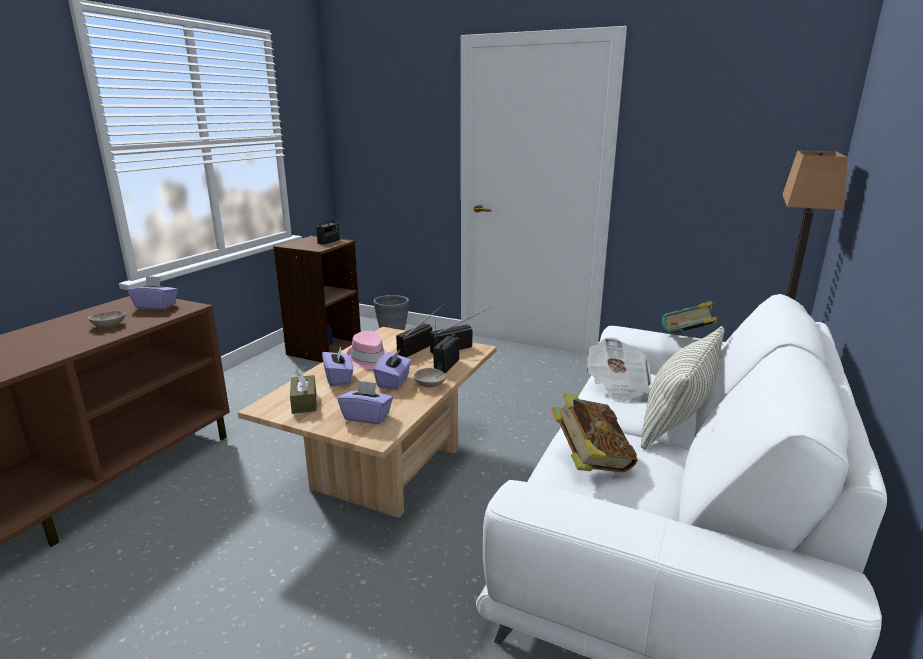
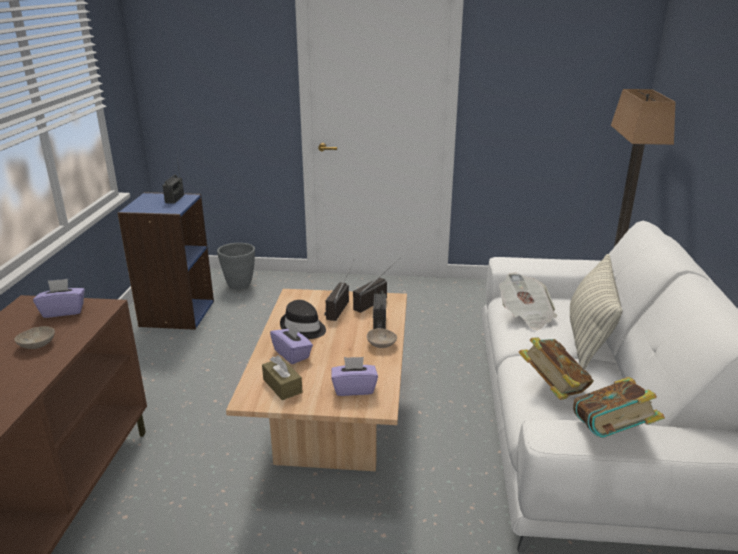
camera: 20 degrees left, 5 degrees up
(323, 349) = (176, 313): brown bookcase -> blue bookcase
(369, 359) = (303, 328): pink hat -> black hat
(394, 381) = (347, 348): purple tissue box -> none
(686, 342) = (564, 265): book -> book (611, 434)

